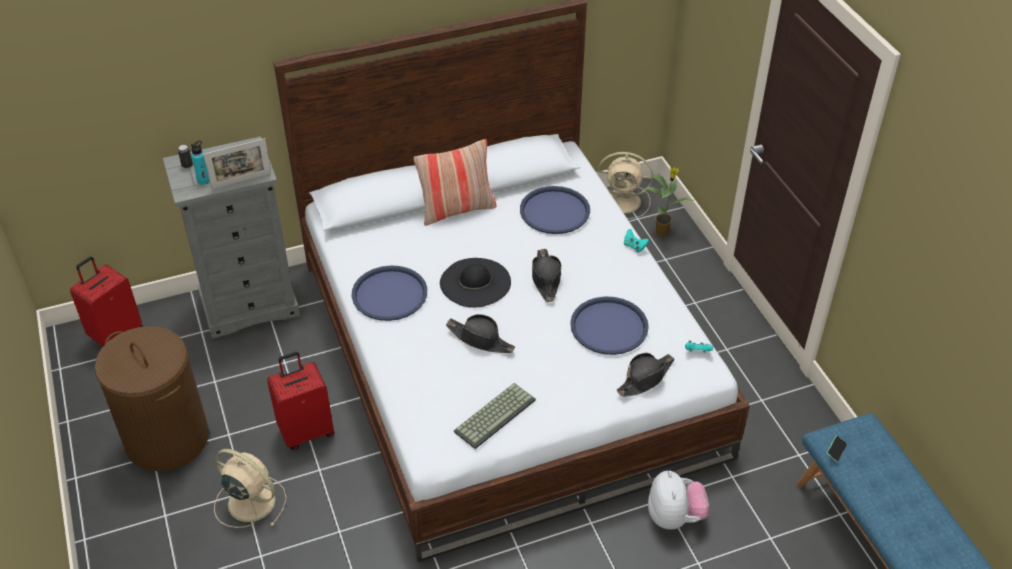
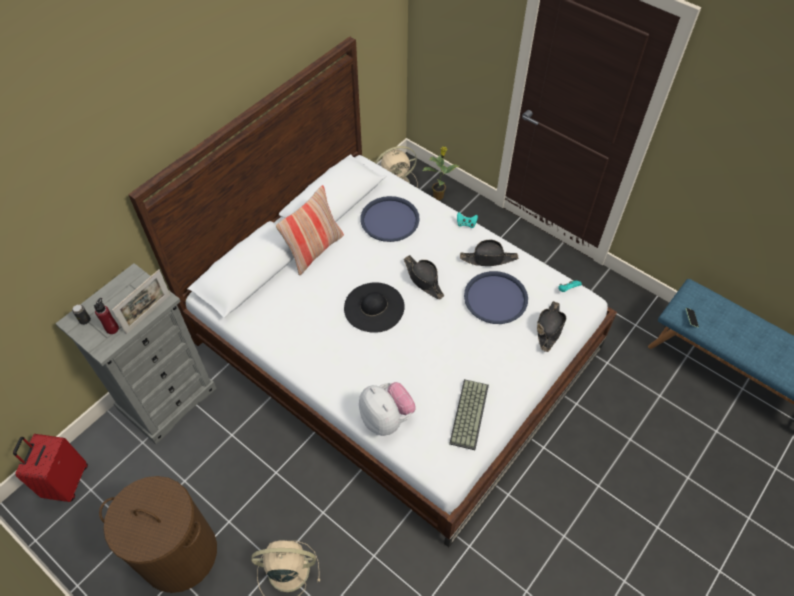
camera: 30 degrees left, 10 degrees up
(203, 180) = (112, 329): turquoise bottle -> red bottle
(306, 431) = (290, 485): red suitcase -> none
(389, 294) = (314, 349): blue tray -> none
(480, 339) = (413, 354): black hat -> black hat (488, 258)
(674, 517) = (592, 413): plush toy -> plush toy (386, 418)

